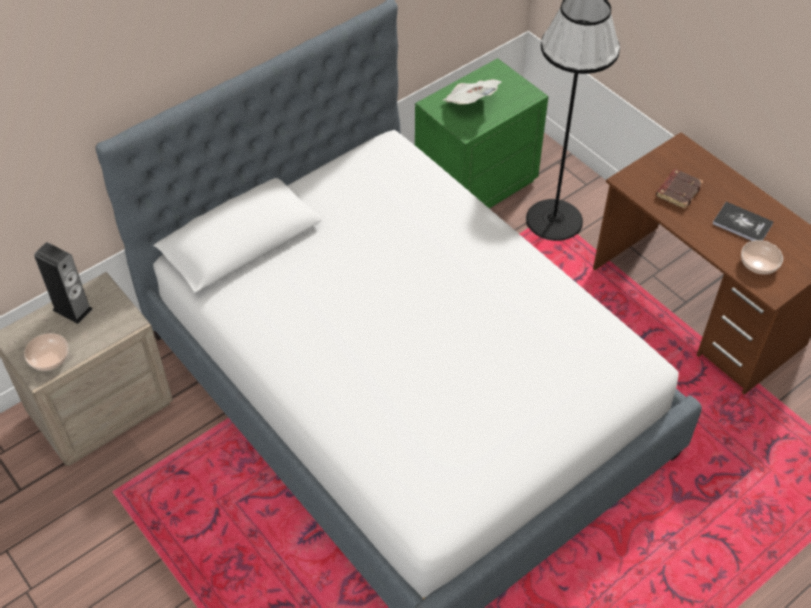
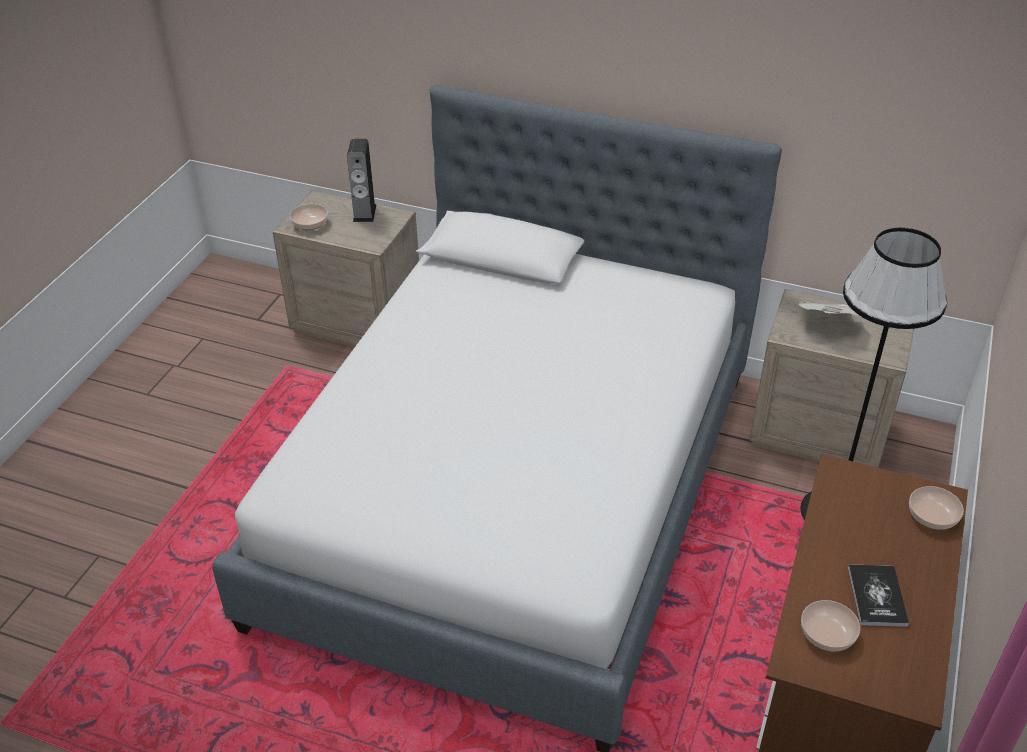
camera: 60 degrees right, 10 degrees down
(475, 184) = (818, 432): green nightstand -> beige nightstand
(678, 191) = (868, 519): brown book -> none
(694, 161) = (932, 516): none -> bowl

